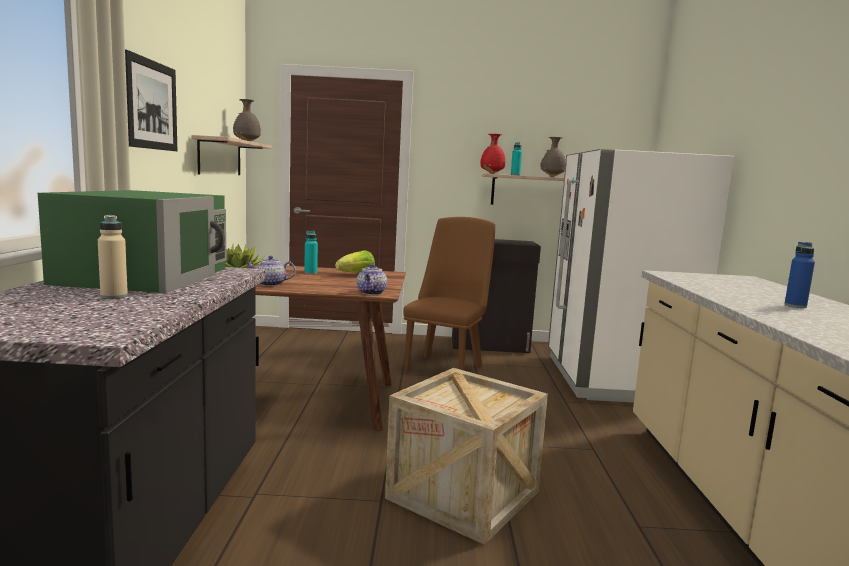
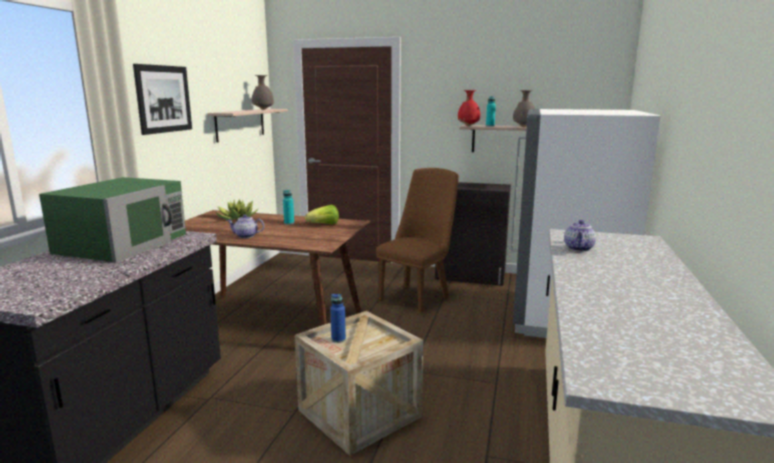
camera: 15 degrees right, 5 degrees up
(114, 296) = (80, 266): beige bottle -> none
(371, 293) = (315, 245): teapot -> teapot (579, 248)
(795, 306) = (629, 280): blue bottle -> blue bottle (338, 339)

